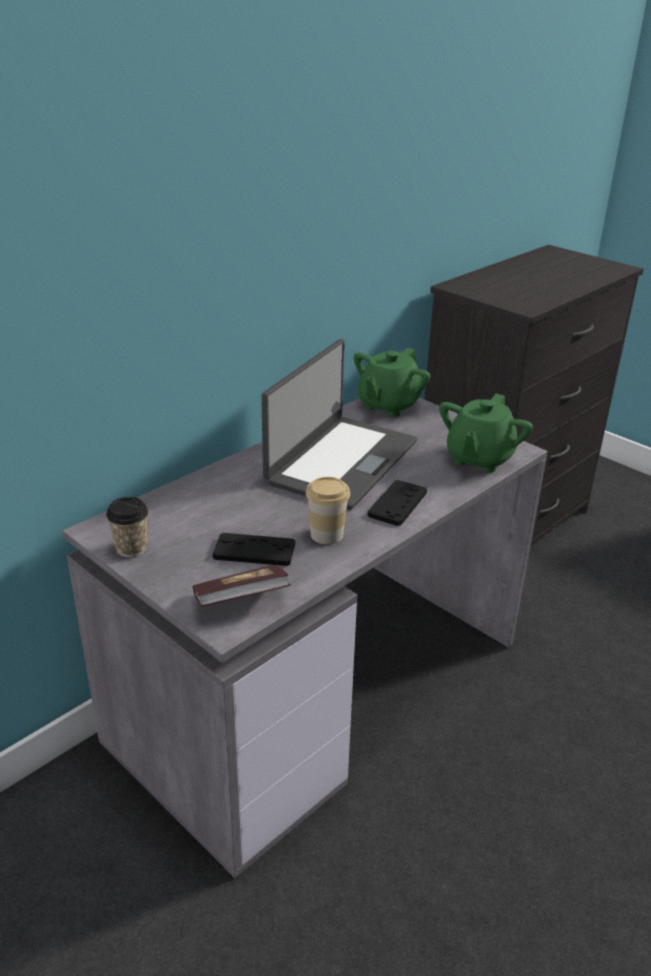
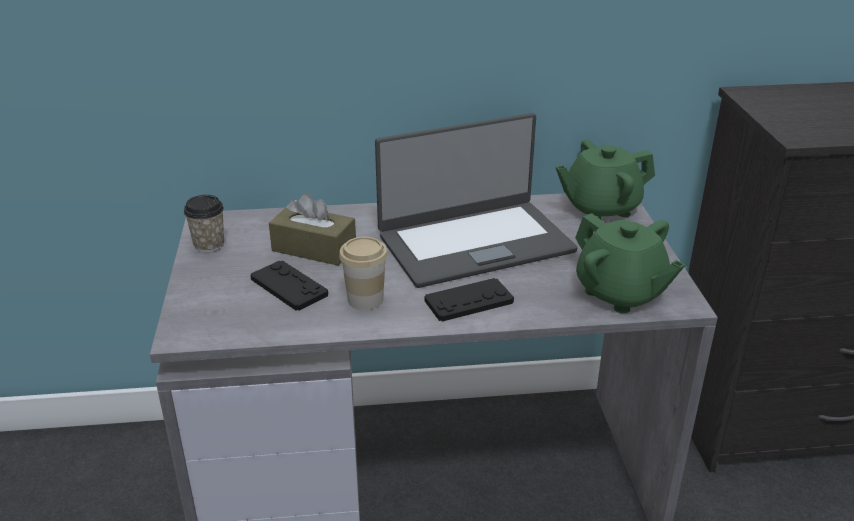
camera: 40 degrees right, 0 degrees up
(228, 514) = (314, 248): none -> brown tissue box
(241, 601) = (221, 321): book -> none
(479, 458) = (620, 293): green teapot -> green teapot turned 105 degrees counterclockwise

